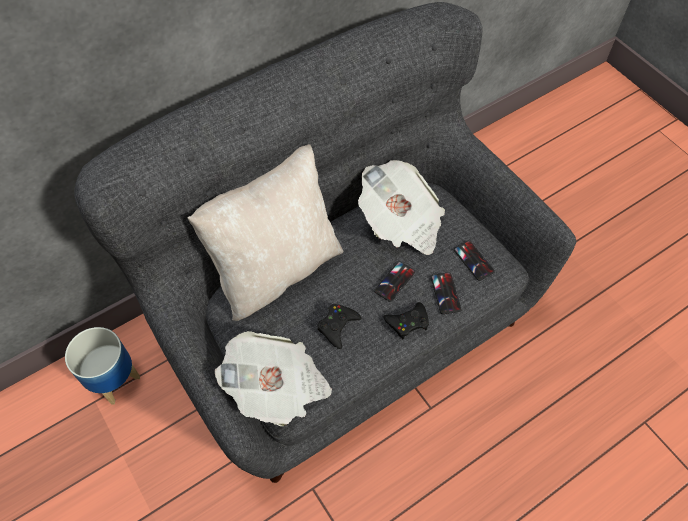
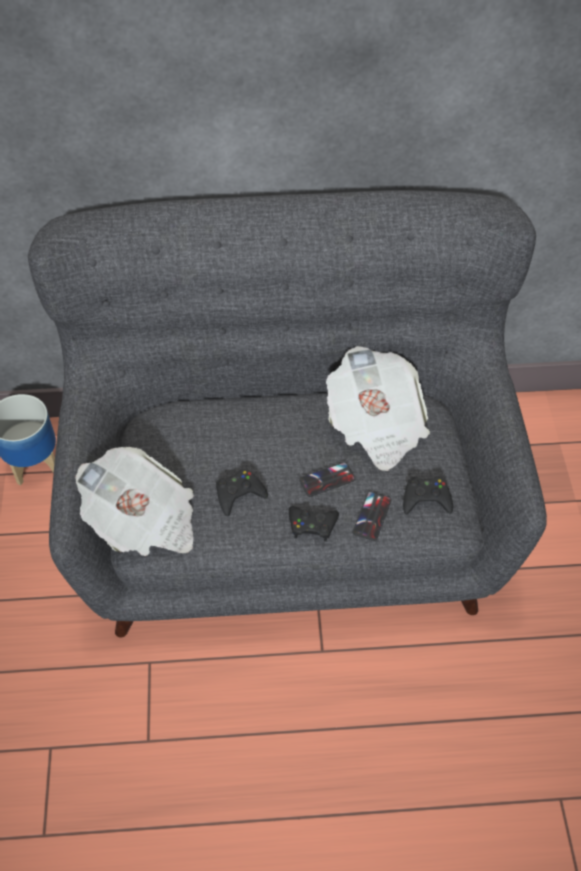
camera: 30 degrees right, 5 degrees down
(276, 268) = (219, 412): beige pillow -> none
(473, 260) = (426, 499): phone -> black game controller

